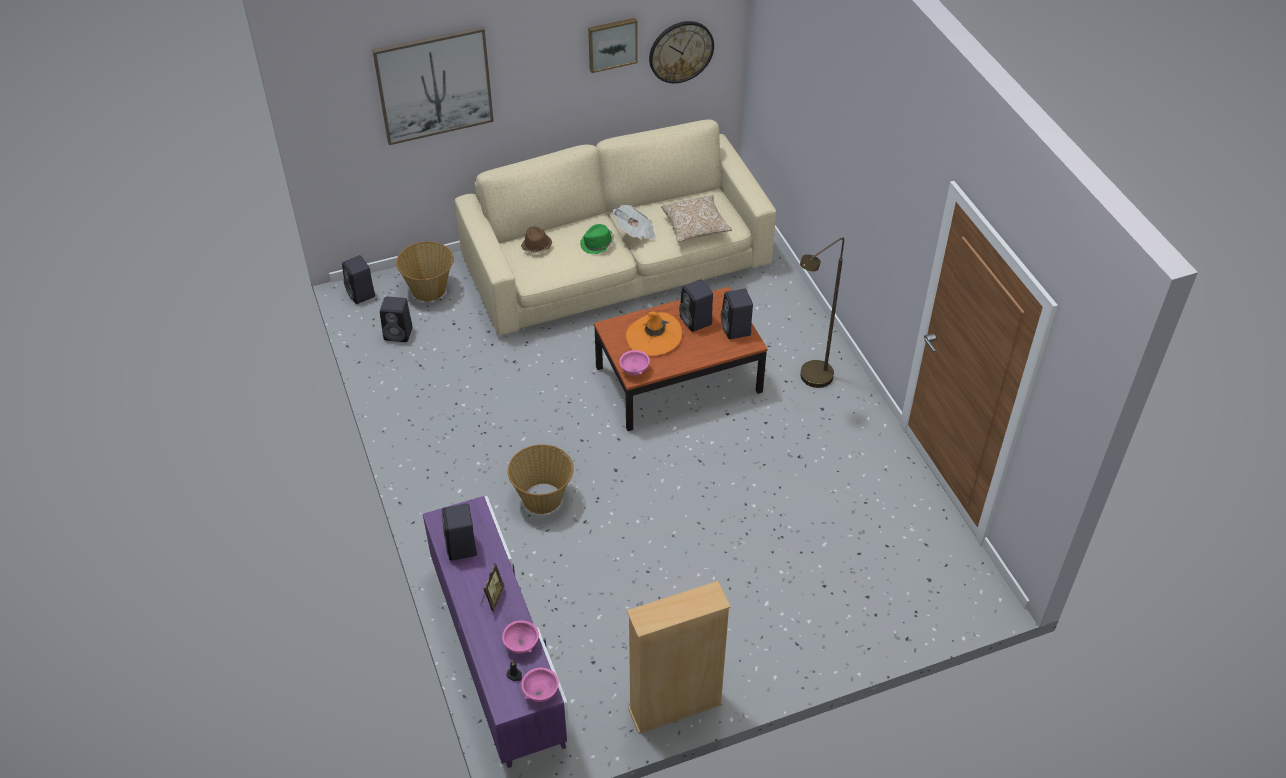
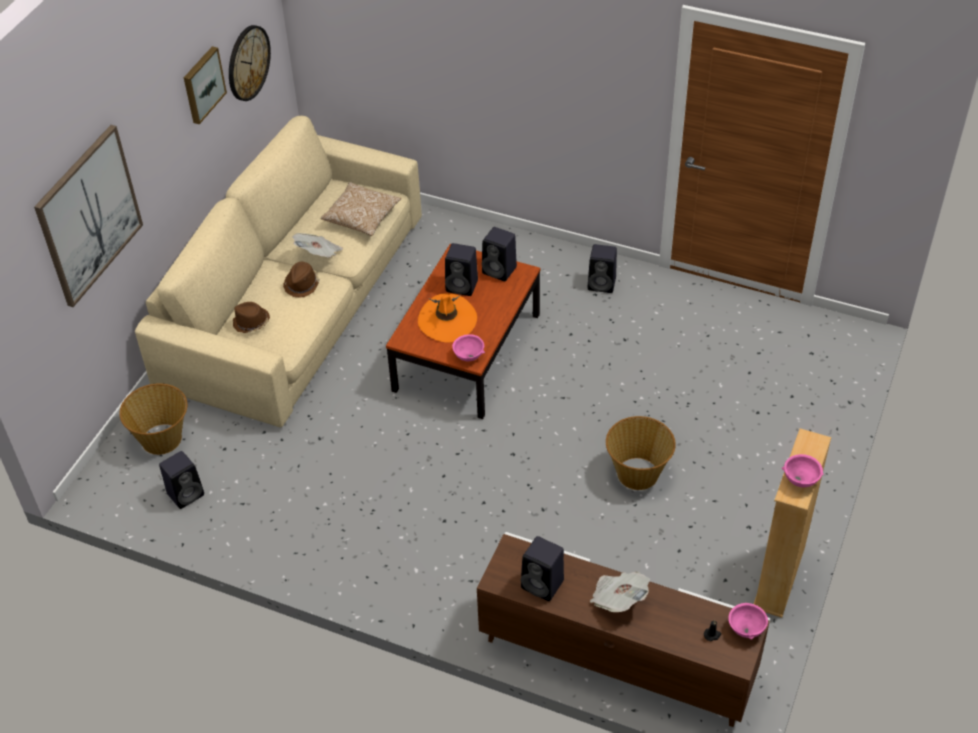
camera: 45 degrees left, 0 degrees up
(361, 294) = (103, 489): black speaker -> black speaker (602, 284)
(492, 598) = (618, 599): picture frame -> newspaper
(499, 655) = (617, 658): purple tv stand -> brown tv stand
(521, 644) = (686, 610): pink bowl -> pink bowl (800, 479)
(543, 498) = (488, 519): basket -> basket (638, 473)
(597, 244) = (302, 284): green hat -> brown hat
(811, 381) = (561, 281): brown floor lamp -> none

